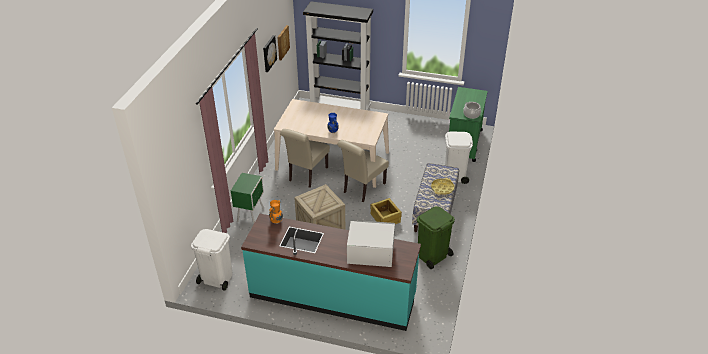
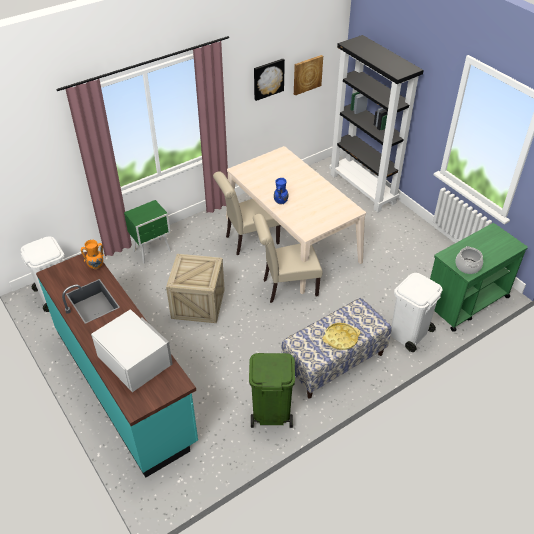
camera: 40 degrees right, 5 degrees up
(385, 218) = (271, 335): crate -> none

